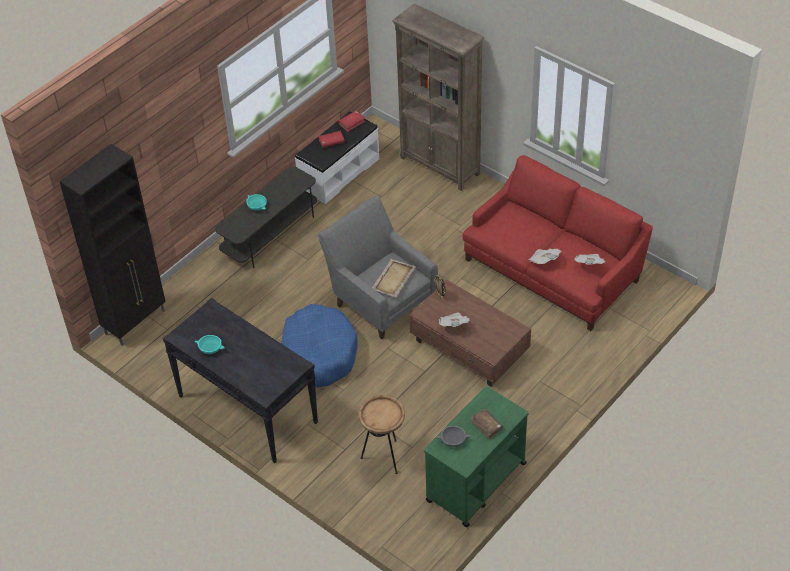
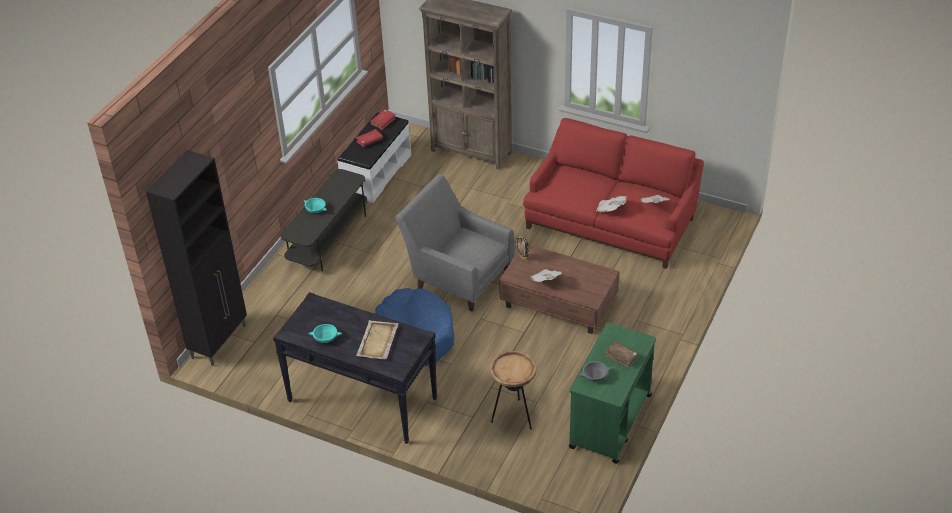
camera: 15 degrees left, 5 degrees down
(393, 279) = (474, 250): beige tray -> beige tray (377, 341)

